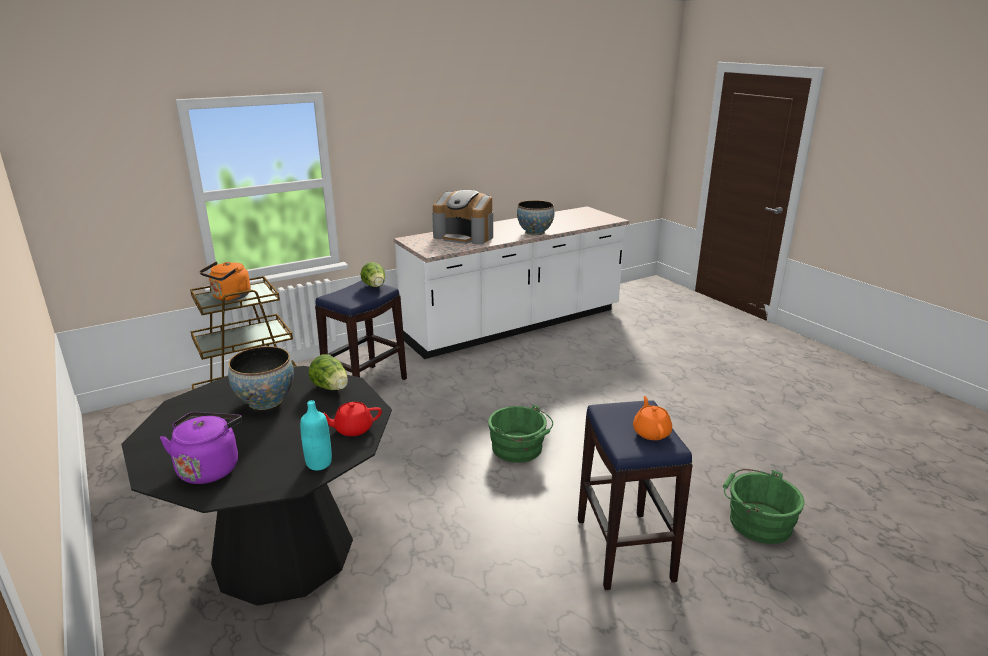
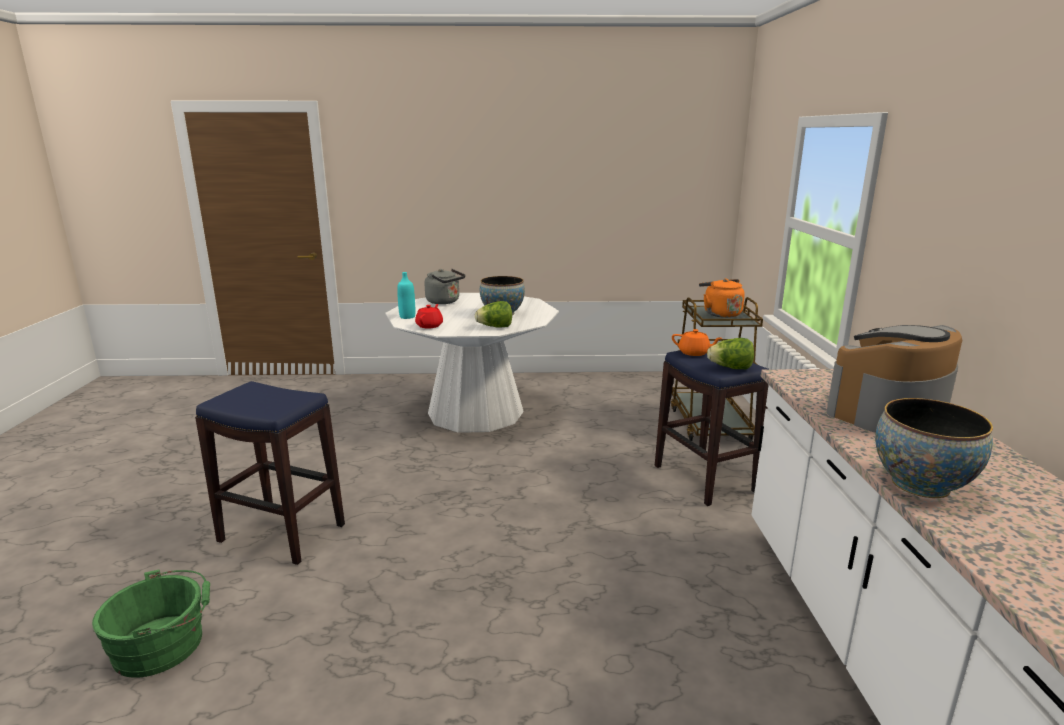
camera: 120 degrees right, 5 degrees down
(210, 467) = (445, 302): purple kettle -> grey kettle
(283, 551) = (475, 412): black dining table -> white dining table
(519, 449) = (483, 534): green bucket -> none
(651, 432) = (244, 400): orange teapot -> orange teapot (694, 353)

